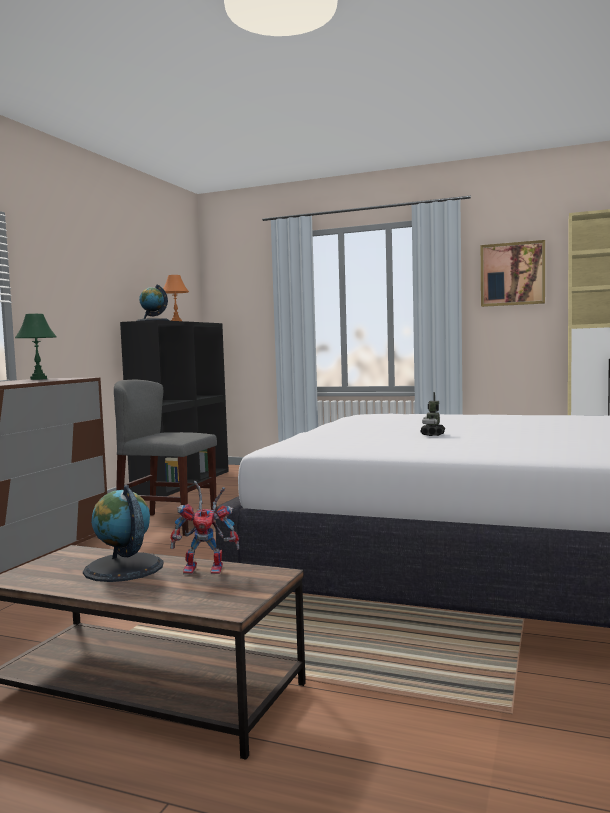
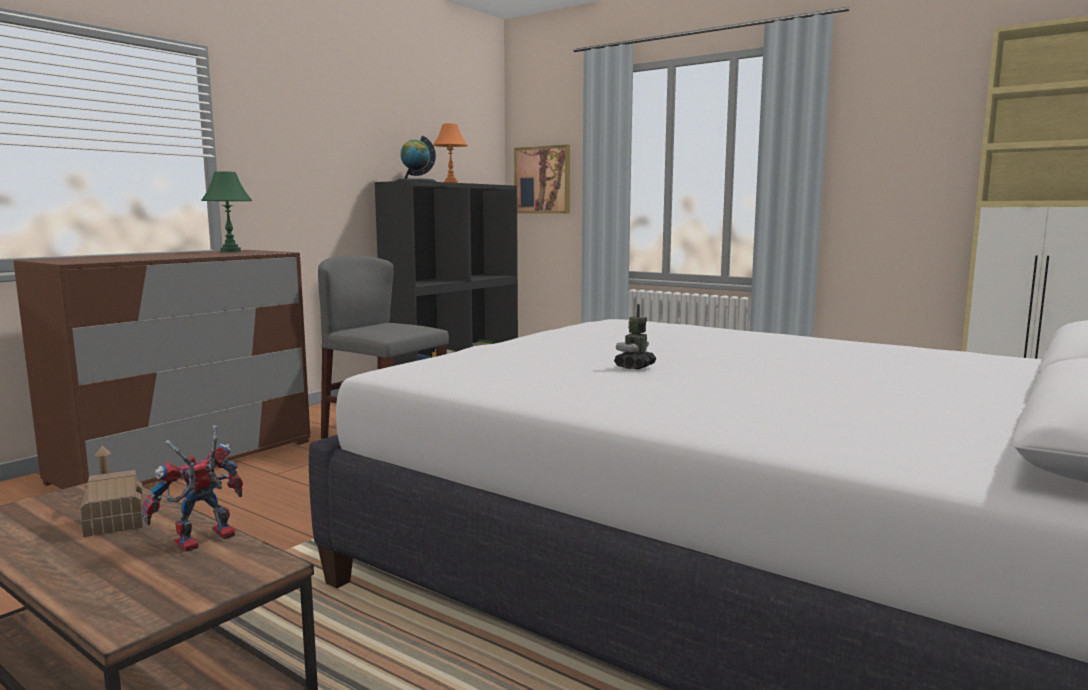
camera: 15 degrees right, 5 degrees up
(123, 568) = (115, 523): globe -> toy house
(208, 569) = (201, 542): toy robot -> toy robot turned 120 degrees clockwise
(512, 274) = (905, 123): picture -> picture (542, 180)

